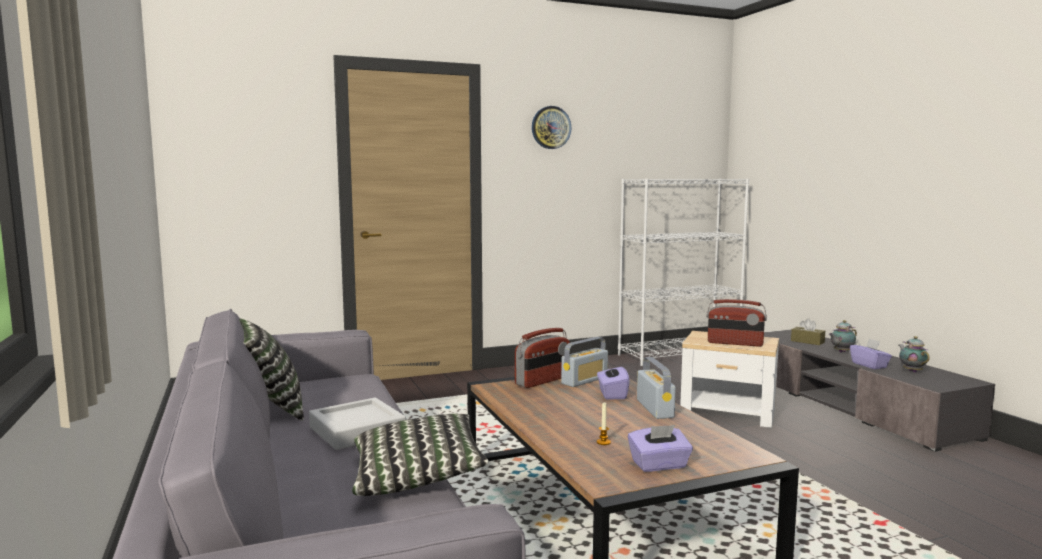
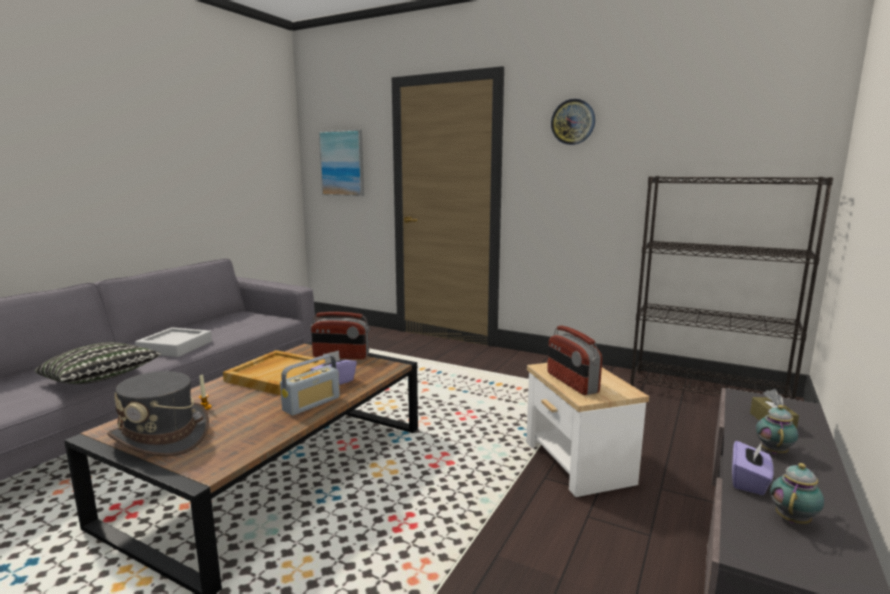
camera: 50 degrees right, 5 degrees up
(247, 162) = (342, 163): none -> picture
(271, 409) = (202, 324): pillow -> none
(555, 407) = (277, 375): none -> beige tray
(584, 380) = (361, 366): radio -> none
(659, 465) = (161, 437): purple tissue box -> grey hat
(679, 354) = (708, 392): white bookcase -> black bookcase
(841, 352) = (773, 451): teapot -> teapot turned 90 degrees clockwise

